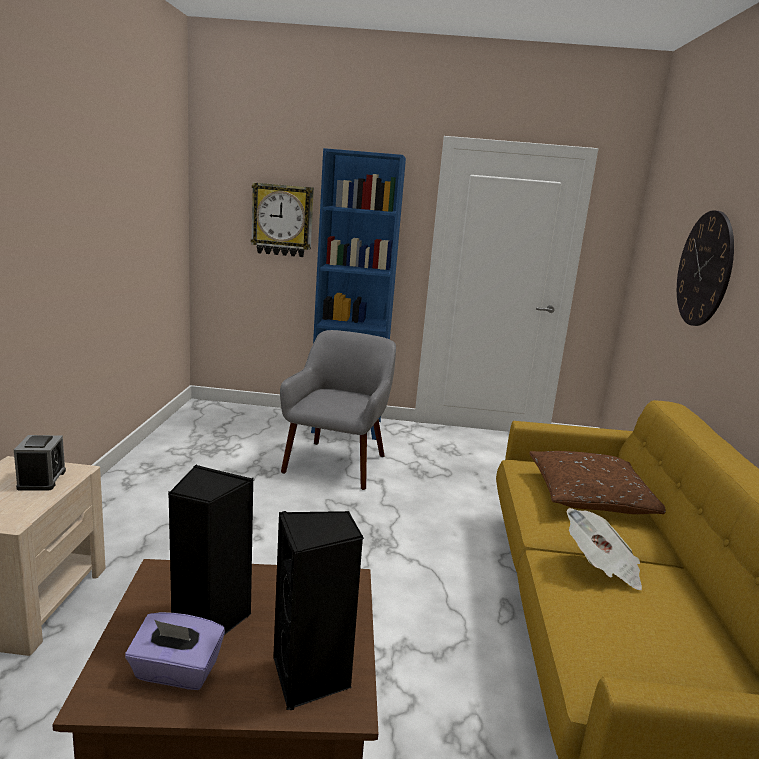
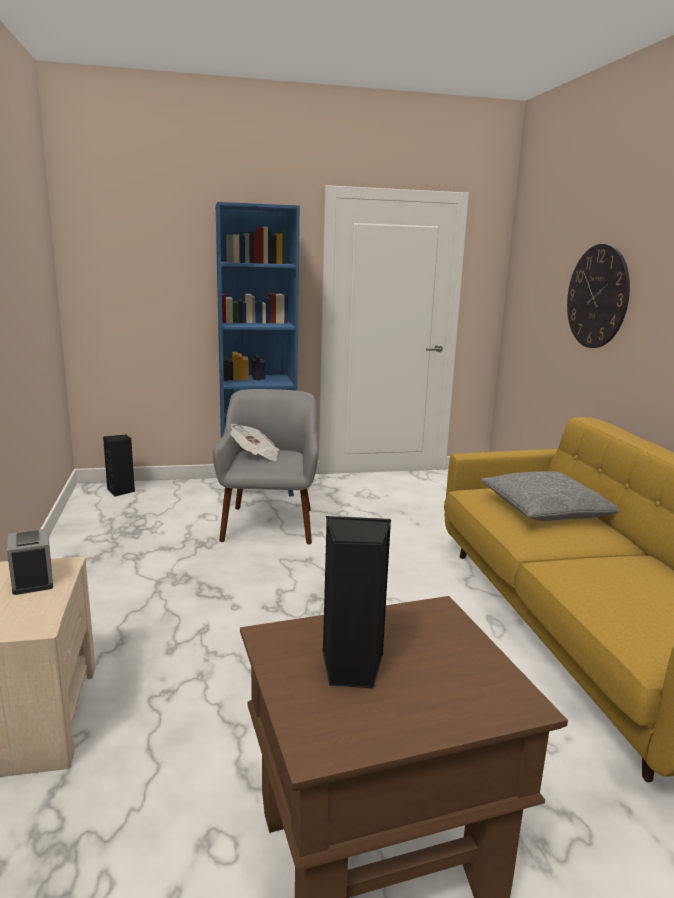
camera: 15 degrees left, 0 degrees up
(176, 672) = (362, 714): purple tissue box -> none
(282, 220) = (165, 280): wall clock -> none
(311, 678) = (480, 691): black speaker -> black speaker (121, 491)
(590, 496) = (545, 509): brown pillow -> grey pillow
(601, 567) = (595, 565): newspaper -> newspaper (255, 455)

